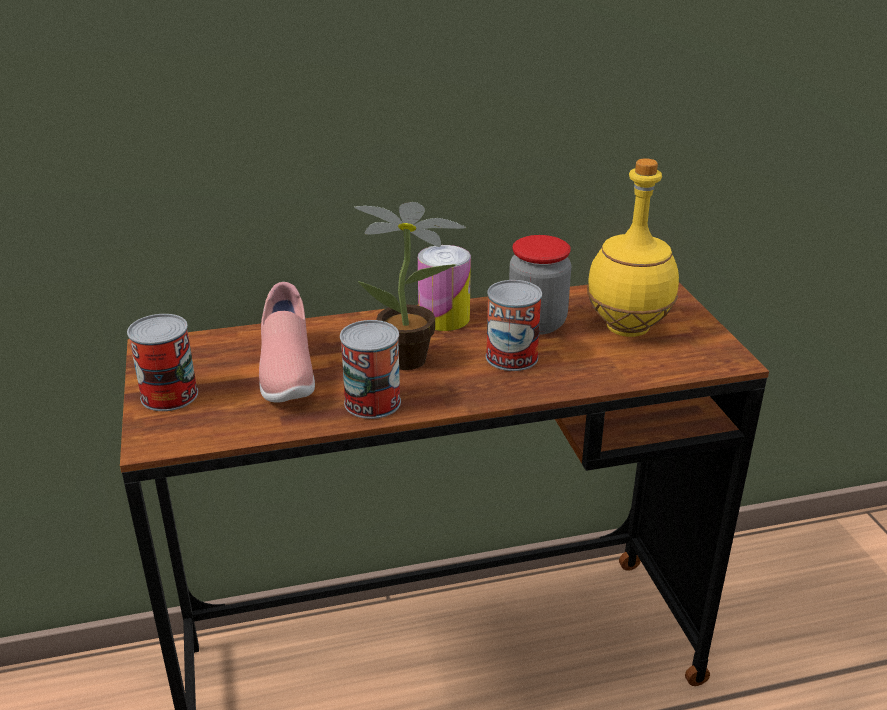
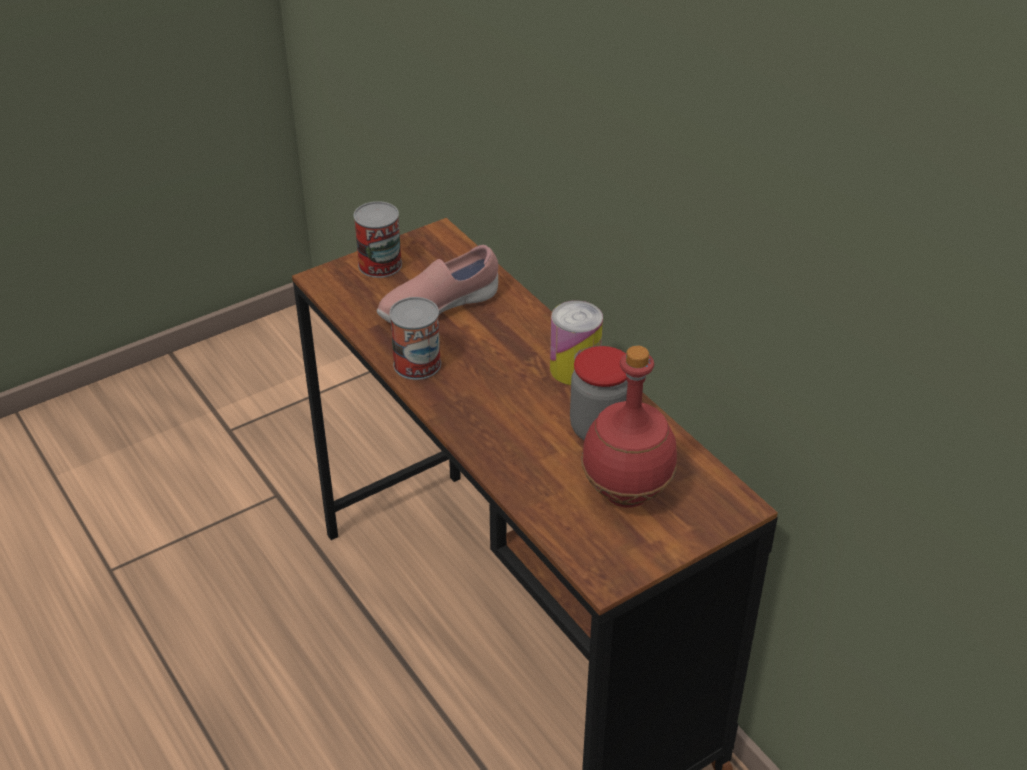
camera: 70 degrees right, 10 degrees up
(413, 361) = (489, 369): potted plant -> none
(511, 357) = (528, 425): can -> none
(628, 329) = (625, 494): yellow bottle -> red bottle

